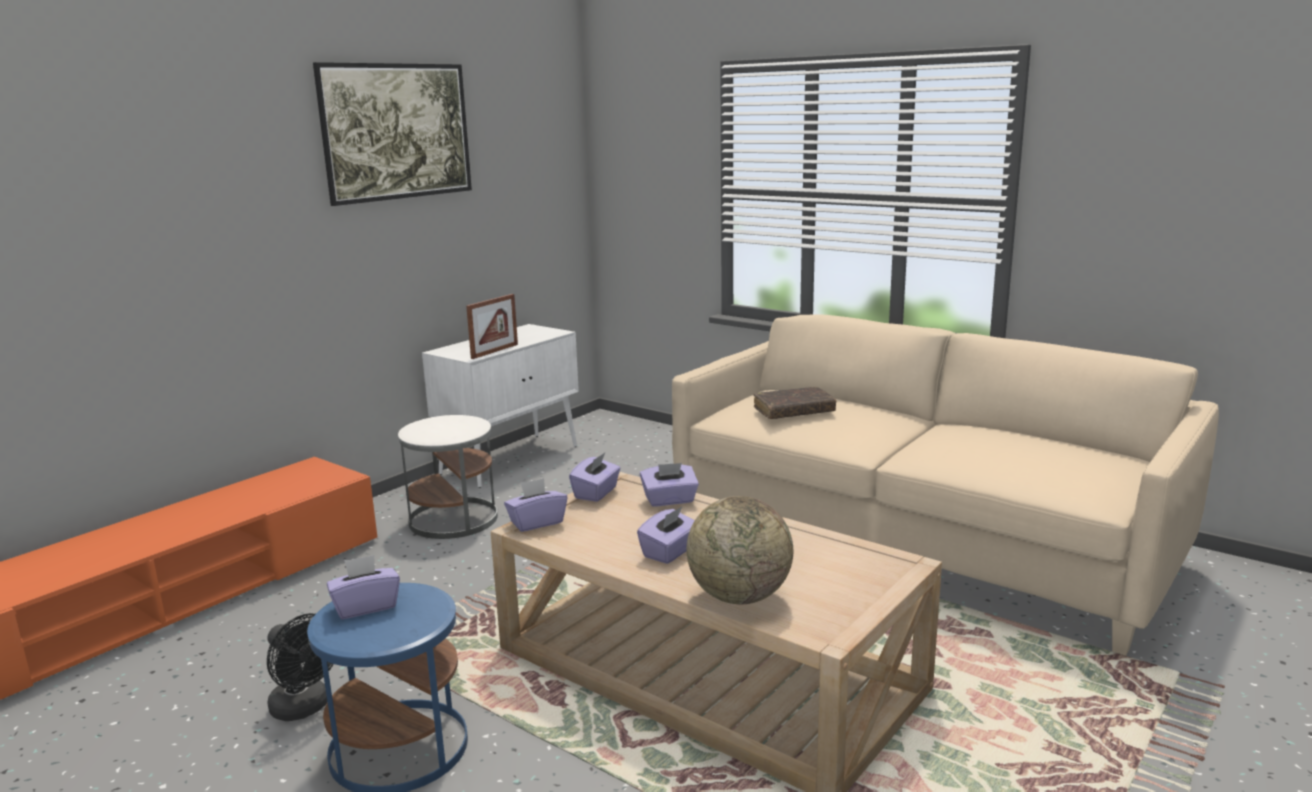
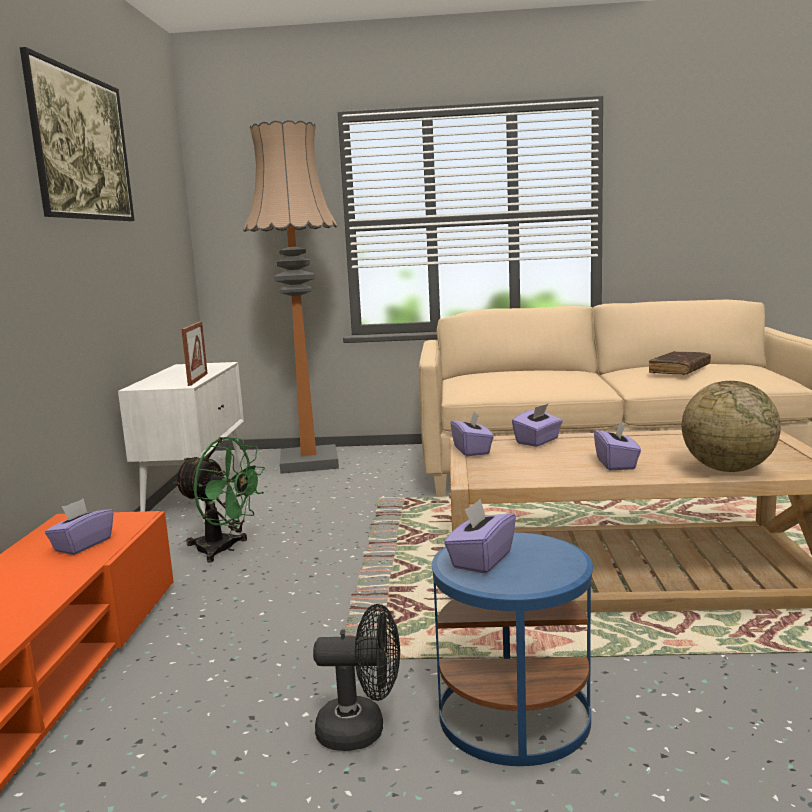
camera: 35 degrees left, 5 degrees down
(453, 519) = (224, 549): white side table -> green fan
(536, 522) = (476, 475): purple tissue box -> purple tissue box (82, 545)
(649, 445) = (309, 462): none -> floor lamp
(794, 411) = (516, 378): brown book -> brown book (679, 370)

